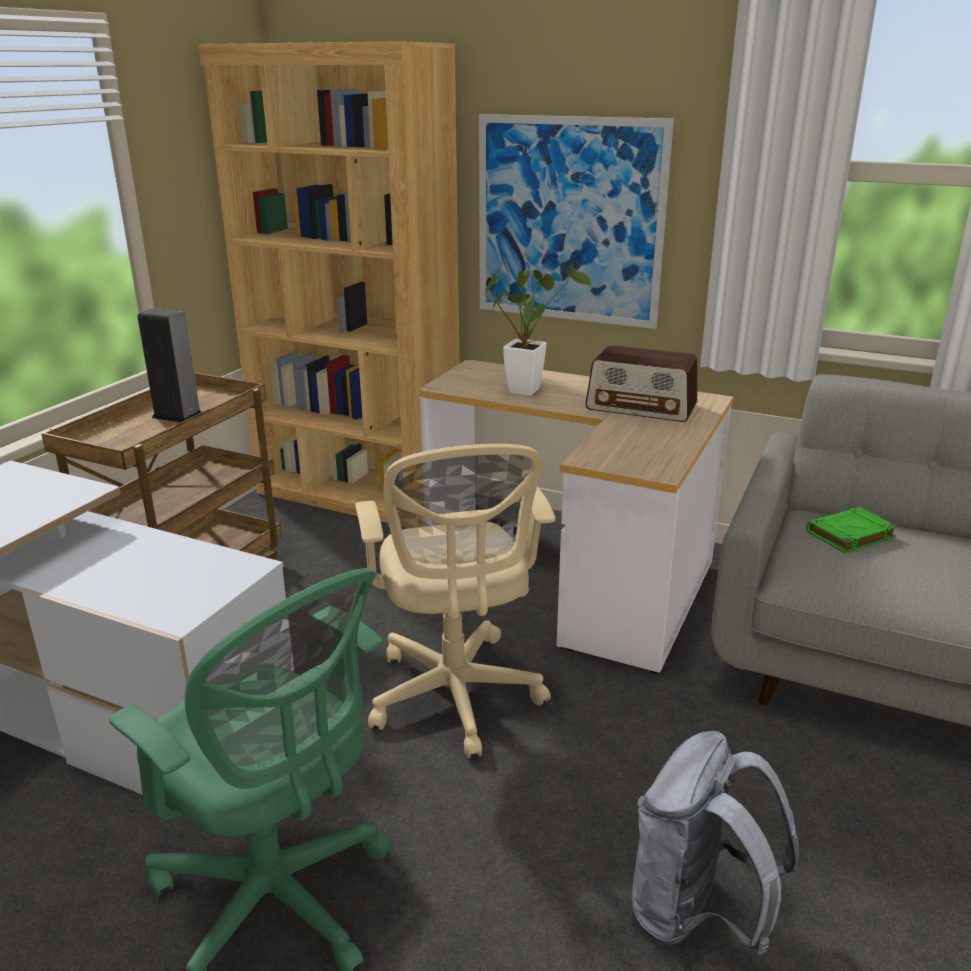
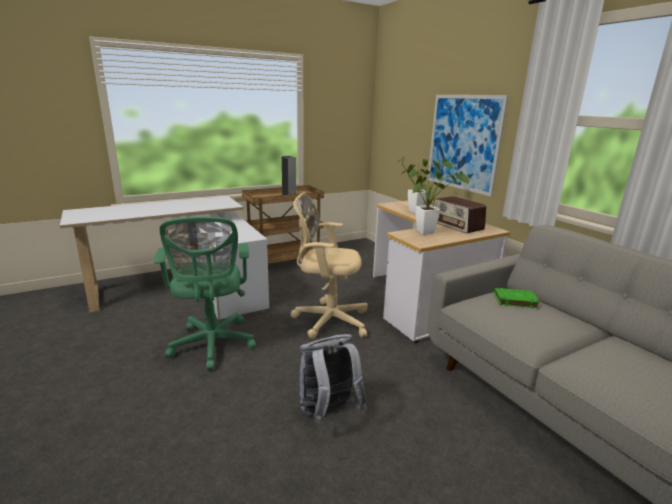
camera: 35 degrees right, 5 degrees down
(358, 495) = (371, 253): brown bookcase -> none
(456, 698) = (327, 320): beige office chair -> beige office chair turned 75 degrees clockwise
(627, 439) = (429, 232): none -> potted plant

